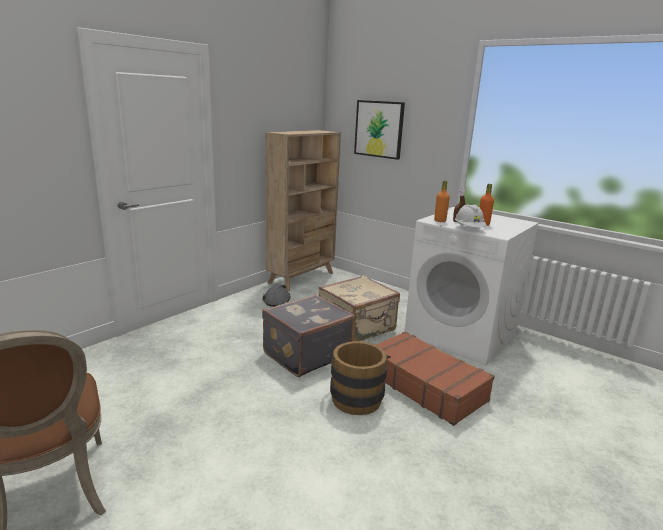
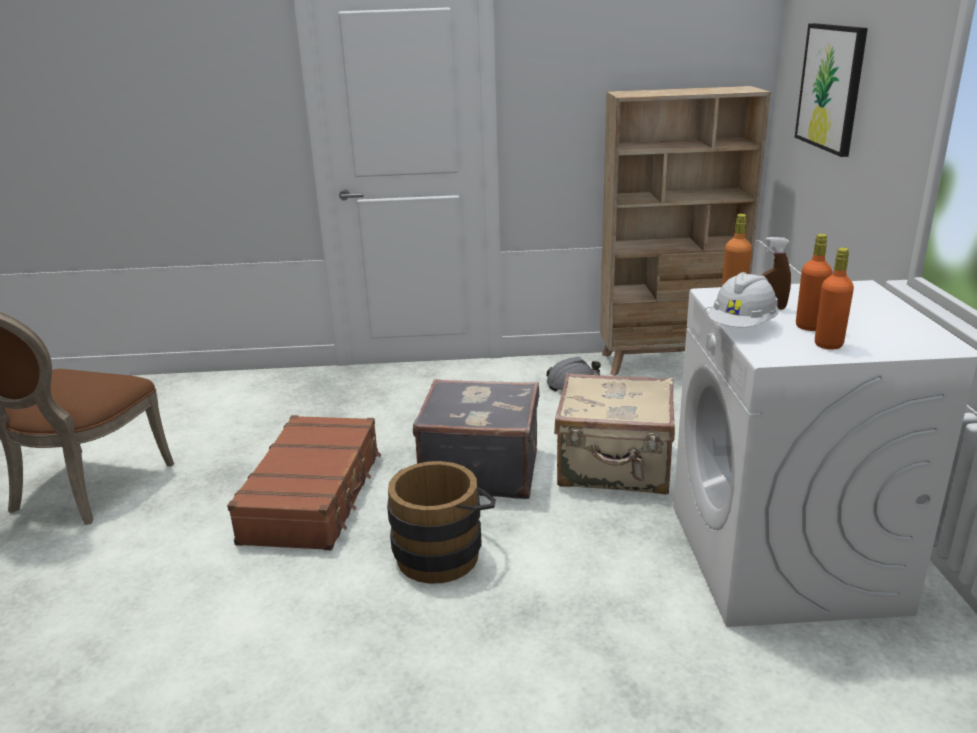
camera: 50 degrees right, 5 degrees up
(425, 385) = (560, 594): brown suitcase -> brown suitcase (314, 496)
(503, 228) = (828, 344): none -> orange bottle

